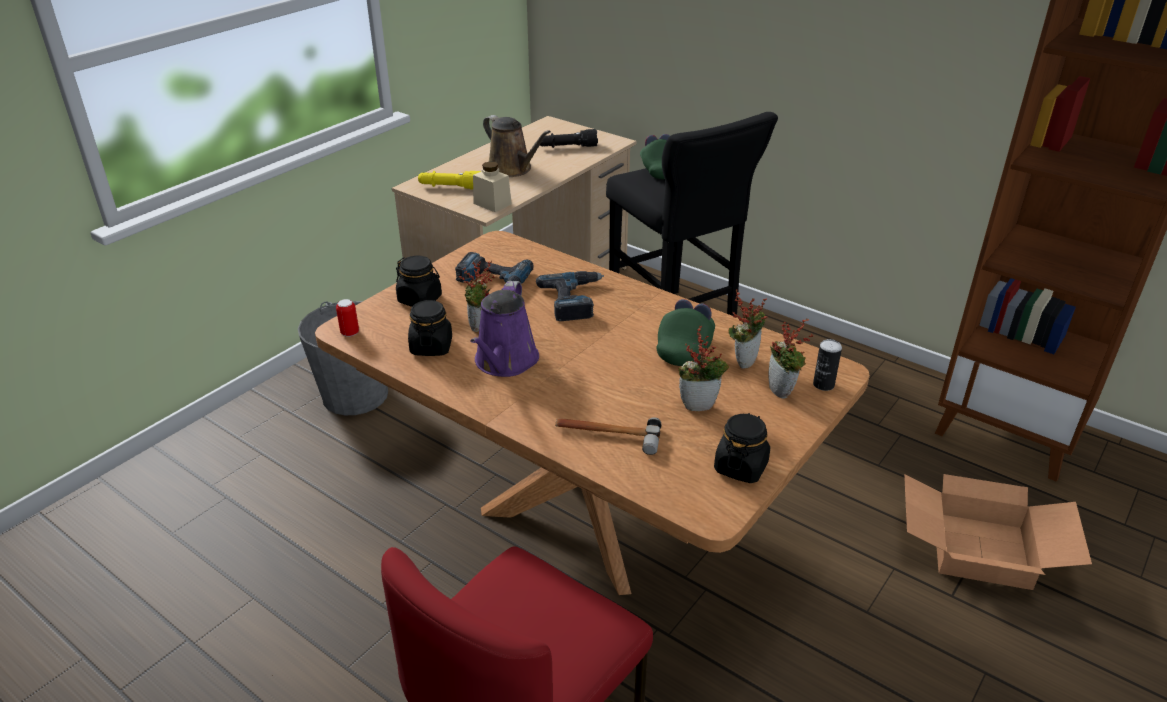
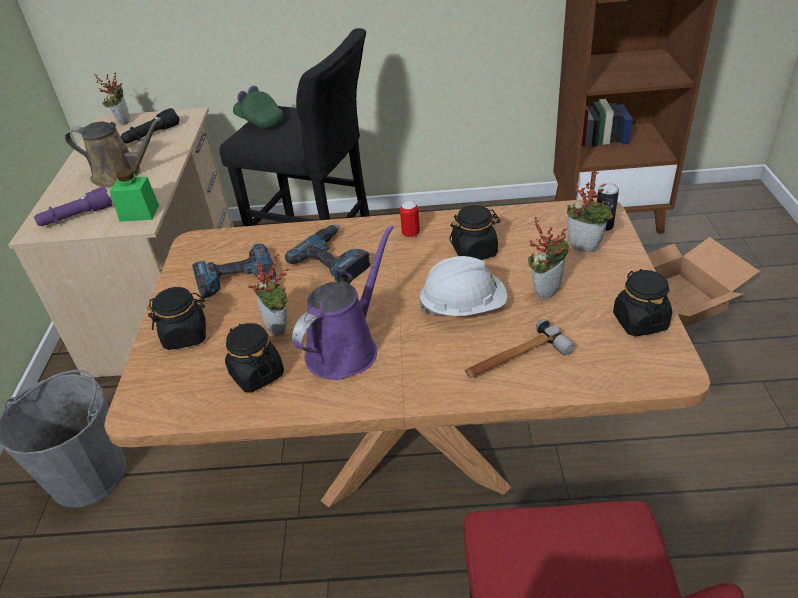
camera: 35 degrees left, 5 degrees up
(350, 333) = (151, 410): can -> can (411, 234)
(451, 187) = (76, 217): yellow flashlight -> purple flashlight
(492, 203) = (139, 213): beige jar -> green jar
(504, 362) = (346, 348): purple watering can -> purple watering can turned 120 degrees counterclockwise
(620, 381) = (463, 307): none -> white hard hat
(685, 348) = (475, 251): green cap -> black jar
(744, 360) = (528, 237): potted plant -> potted plant (122, 121)

